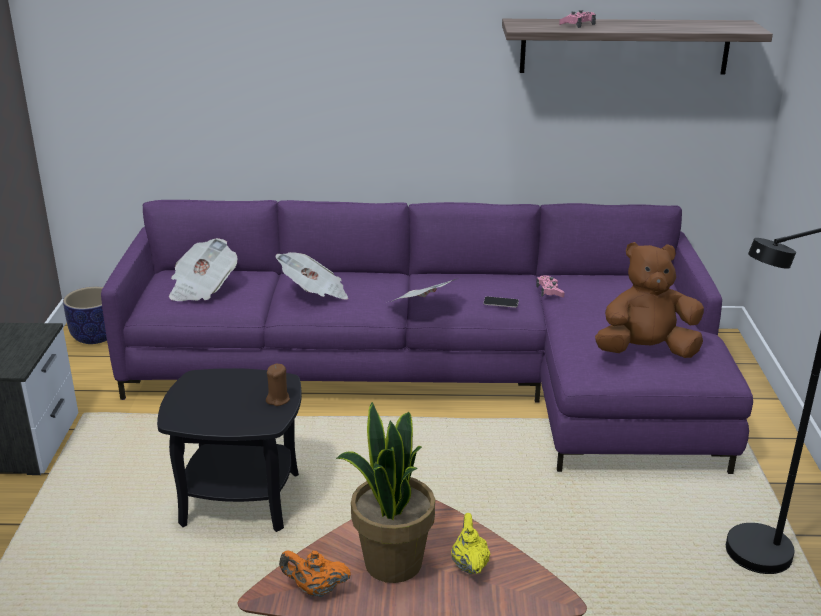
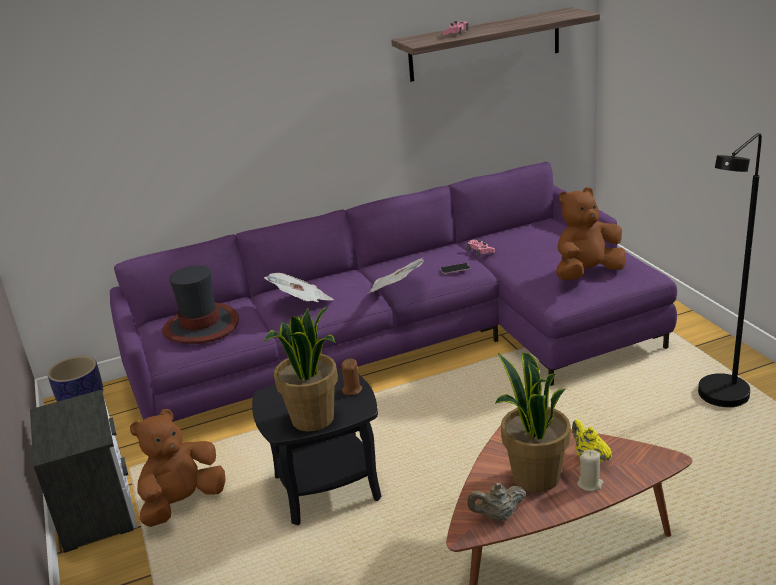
camera: 20 degrees left, 0 degrees up
(101, 465) = (183, 503): none -> brown plush toy
(202, 288) = (201, 326): newspaper -> hat
(214, 417) = (313, 419): none -> potted plant
(315, 589) = (497, 516): orange teapot -> beige teapot
(443, 594) = (590, 484): none -> beige candle

